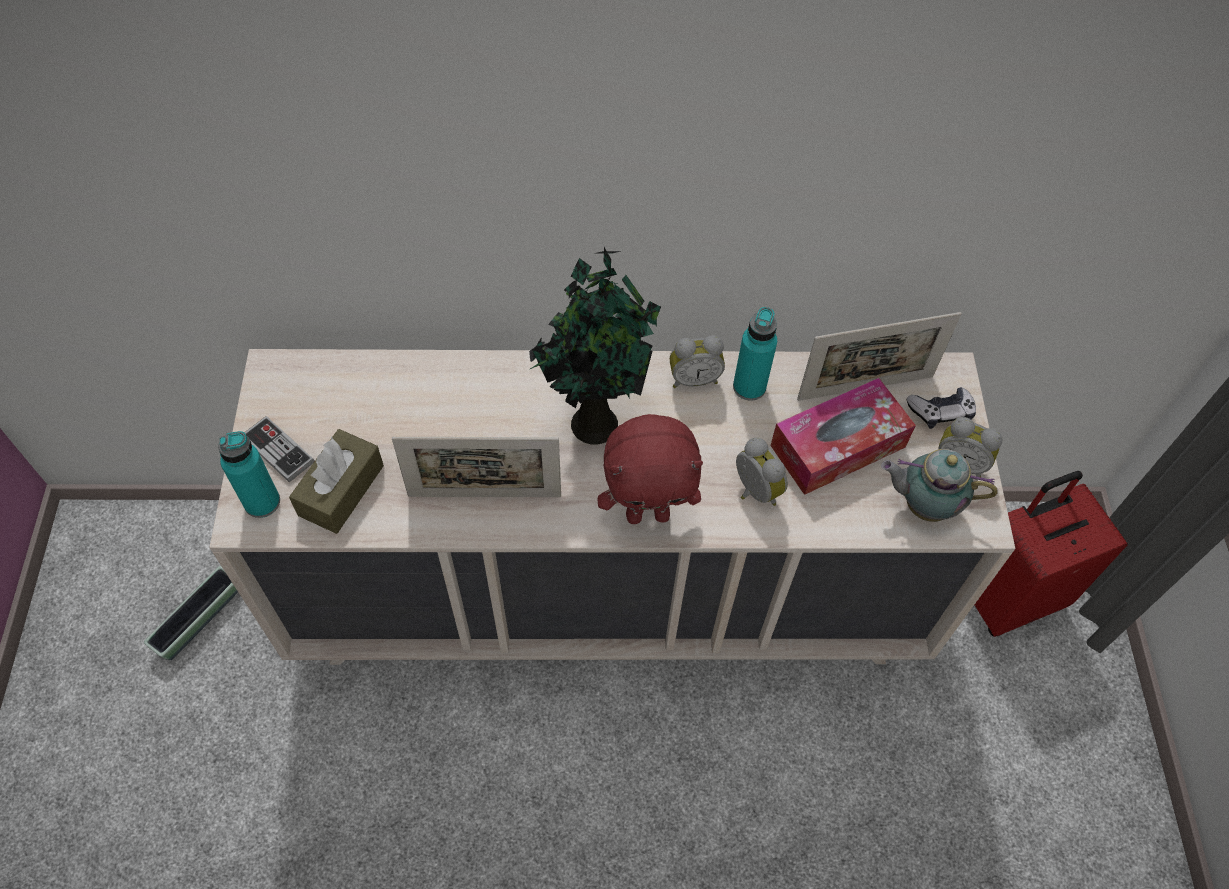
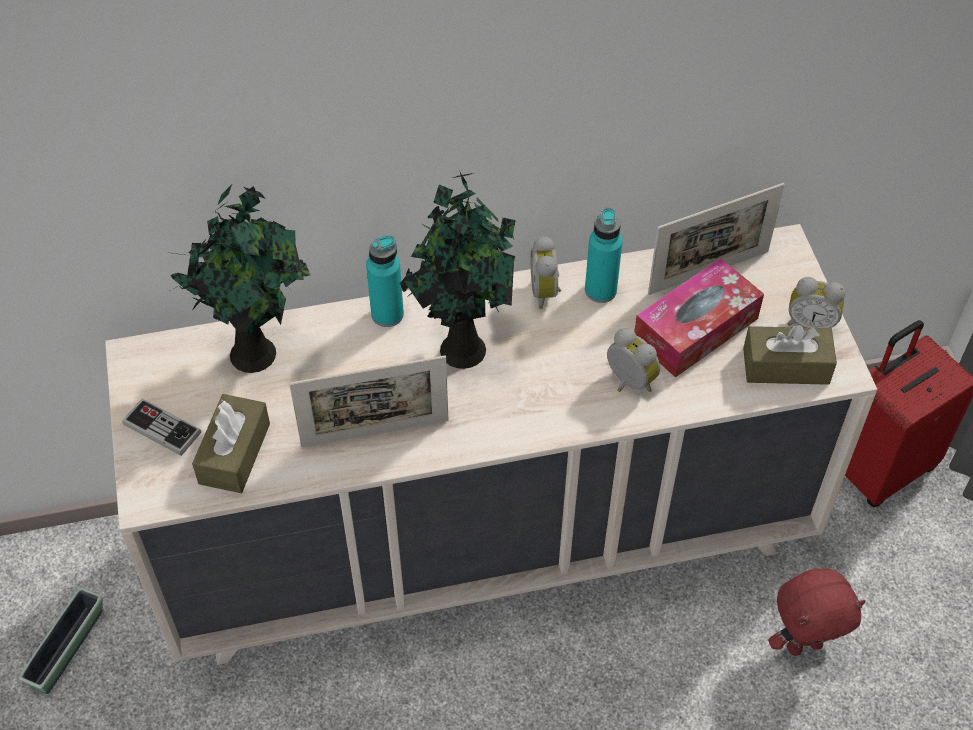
camera: 10 degrees left, 5 degrees down
(262, 502) = (160, 478): turquoise bottle -> turquoise bottle (387, 314)
(390, 387) = (256, 351): none -> potted plant
(648, 514) = (534, 420): red plush toy -> red plush toy (803, 644)
(693, 378) = (546, 292): alarm clock -> alarm clock turned 105 degrees clockwise
(923, 504) = (786, 366): teapot -> brown tissue box
(940, 412) = (782, 282): game controller -> none

